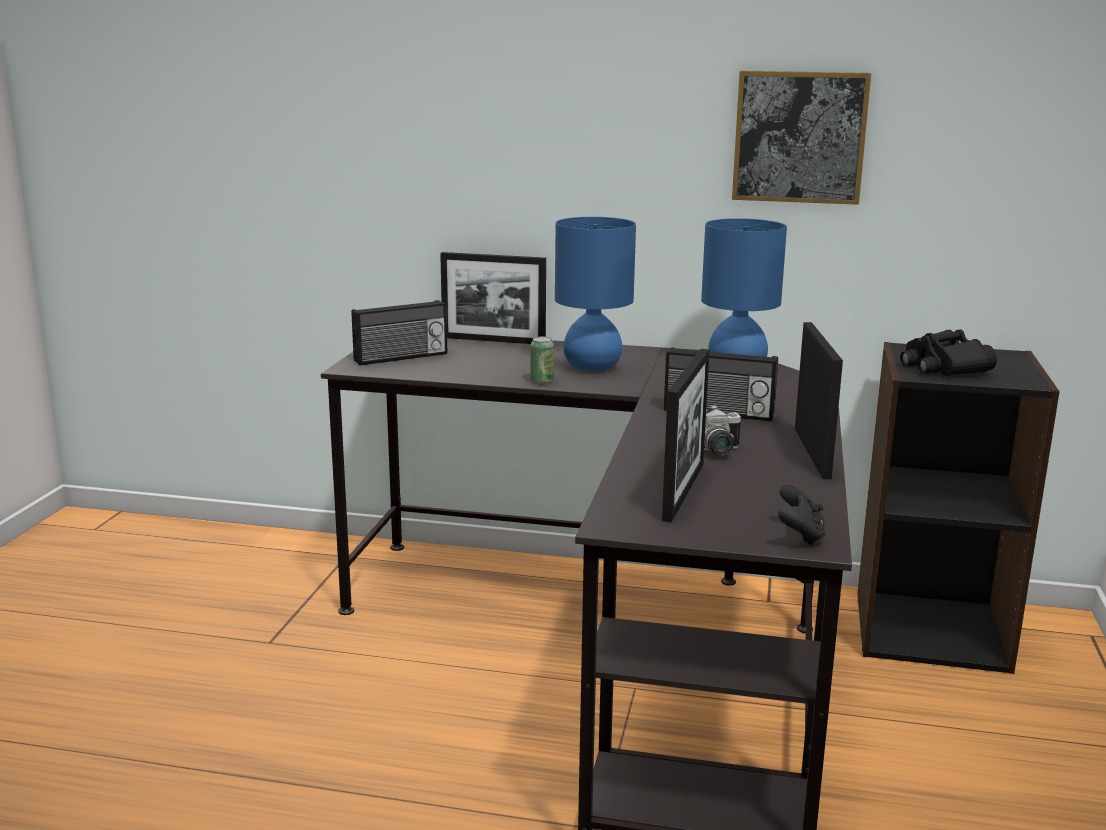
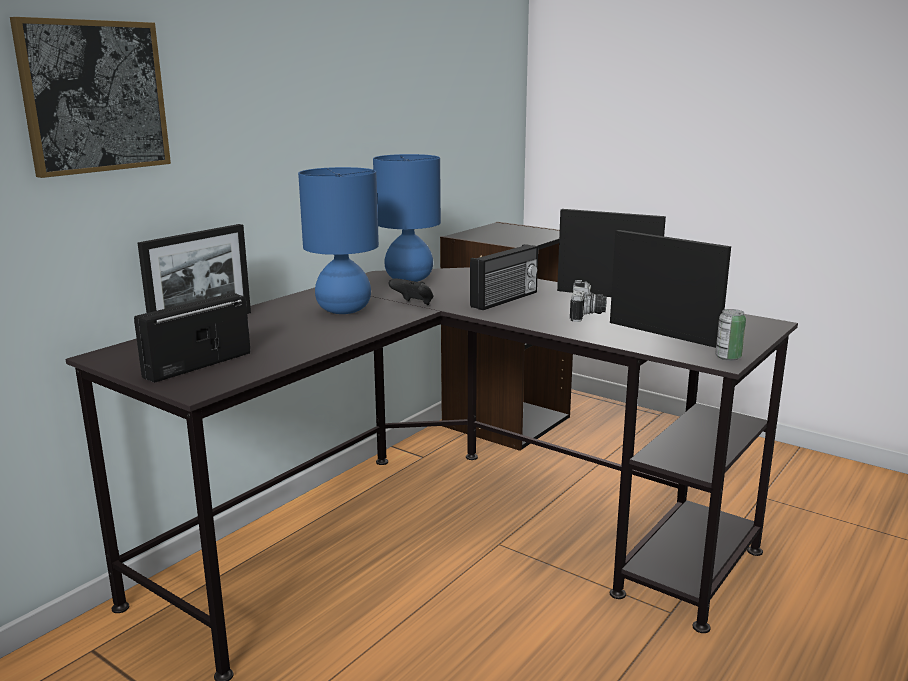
camera: 65 degrees left, 0 degrees up
(401, 358) = (197, 364): radio -> radio turned 135 degrees counterclockwise
(541, 381) = (360, 329): can -> can (728, 357)
(799, 137) = (378, 86): picture -> picture (94, 97)
(799, 535) = (753, 324): black game controller -> black game controller (413, 304)
(942, 367) = (512, 238): black binoculars -> none

